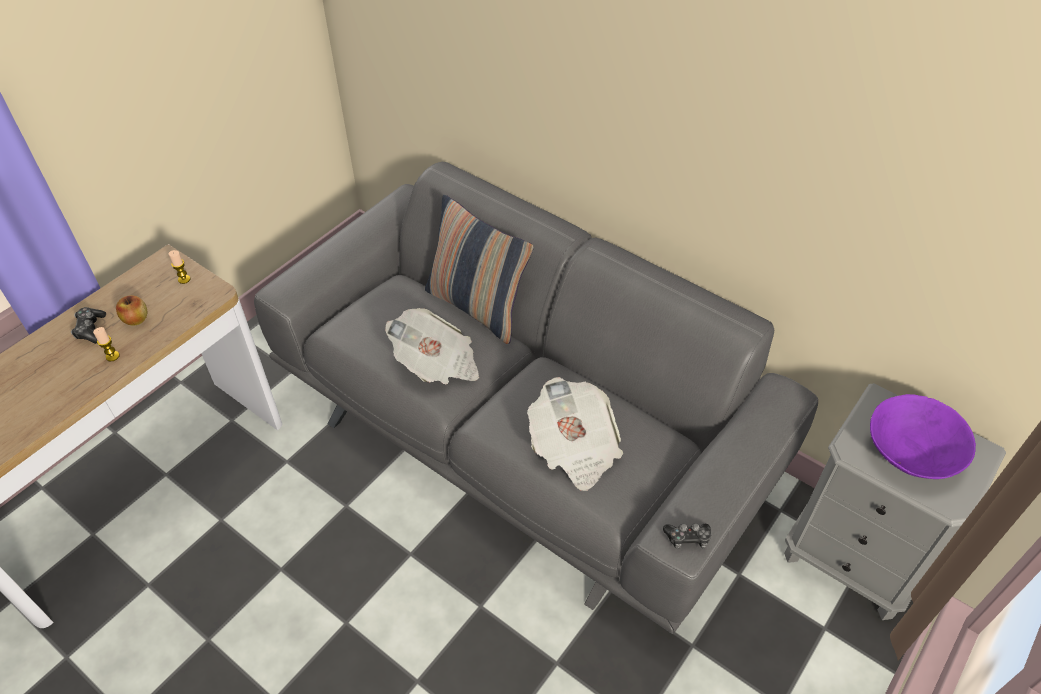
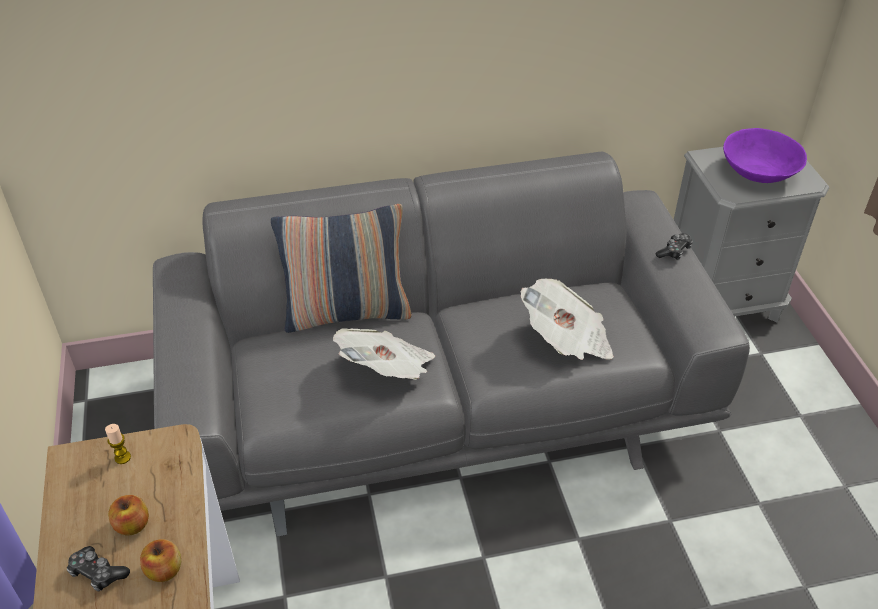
camera: 50 degrees left, 5 degrees down
(112, 356) = (164, 570): candle -> apple
(687, 538) = (717, 323): game controller -> game controller (674, 251)

